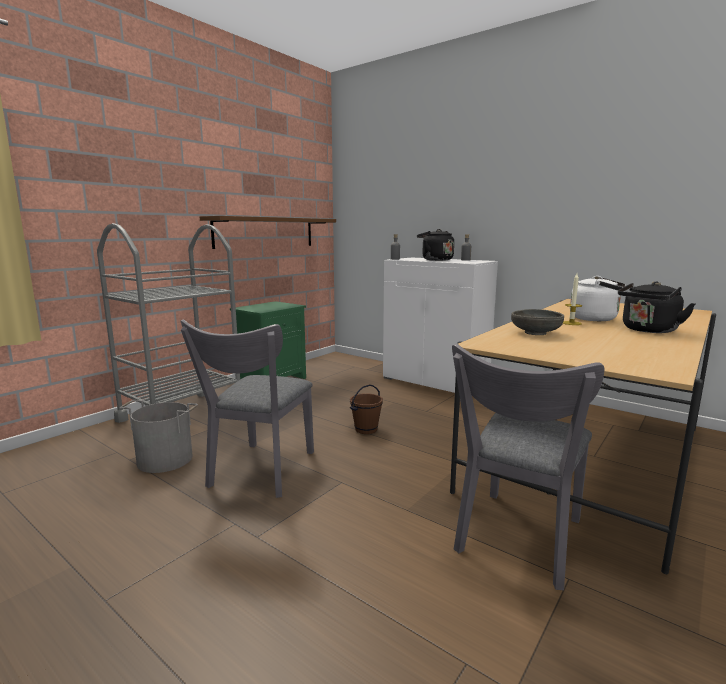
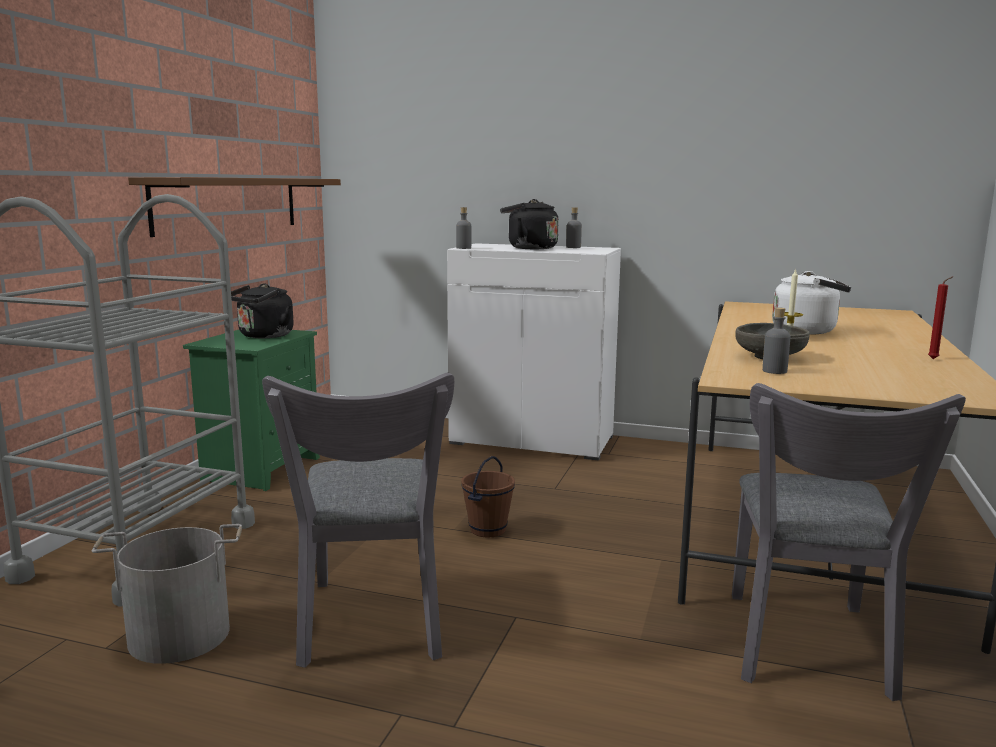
camera: 20 degrees left, 0 degrees up
(522, 341) = (774, 371): none -> grey bottle
(648, 330) = (888, 343): black kettle -> black kettle (264, 336)
(669, 343) = (935, 359): none -> red candle

